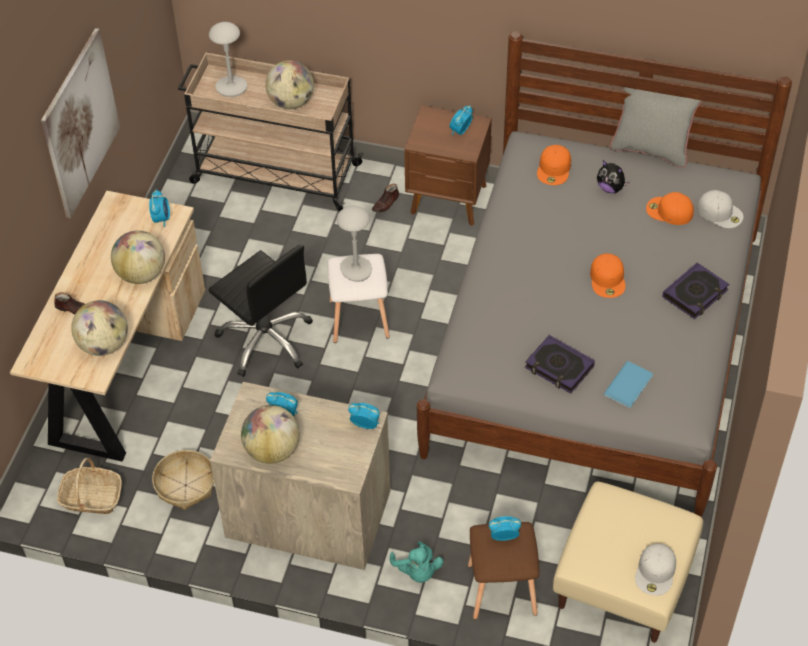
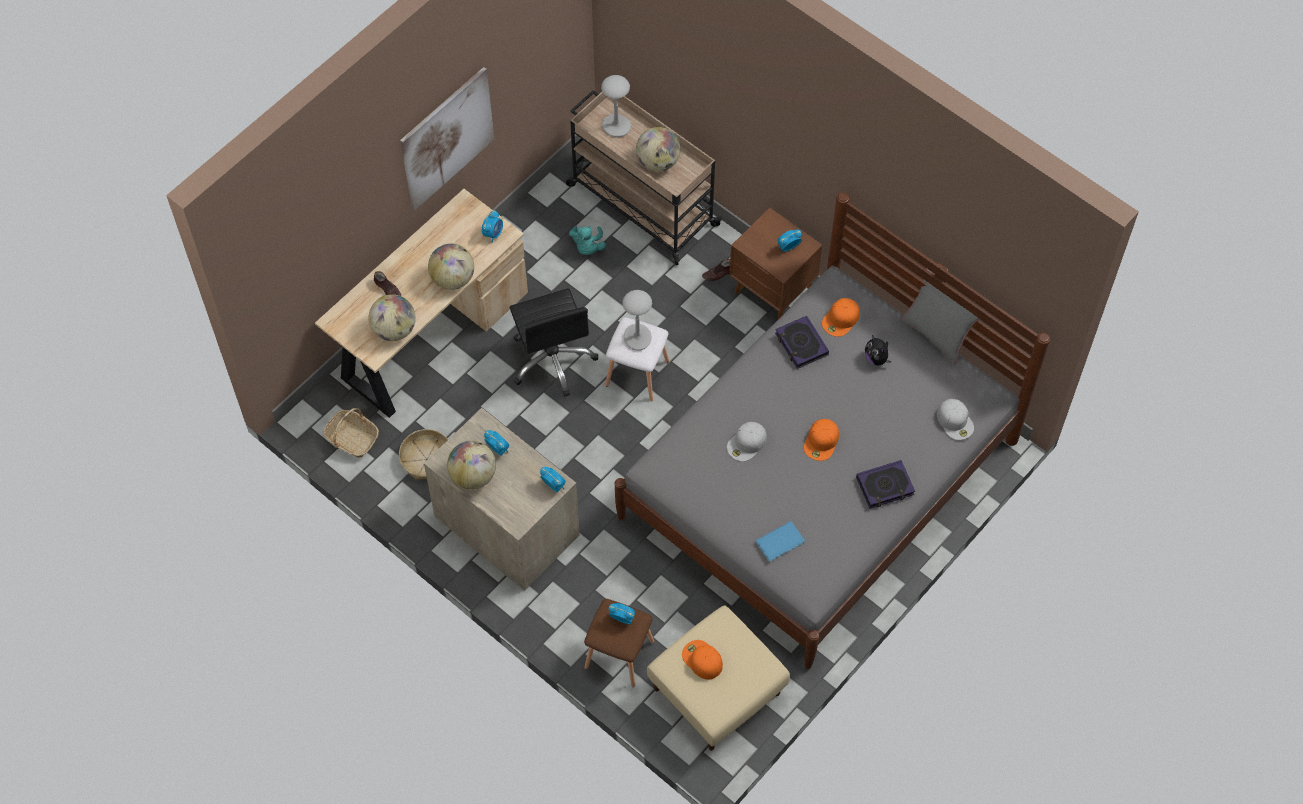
camera: 25 degrees right, 10 degrees up
(417, 571) = (563, 610): turquoise plush toy -> turquoise plush toy (587, 247)
(559, 367) = (734, 502): book -> book (801, 344)
(656, 572) = (723, 700): white cap -> white cap (747, 443)
(669, 211) = (912, 401): orange cap -> orange cap (701, 660)

